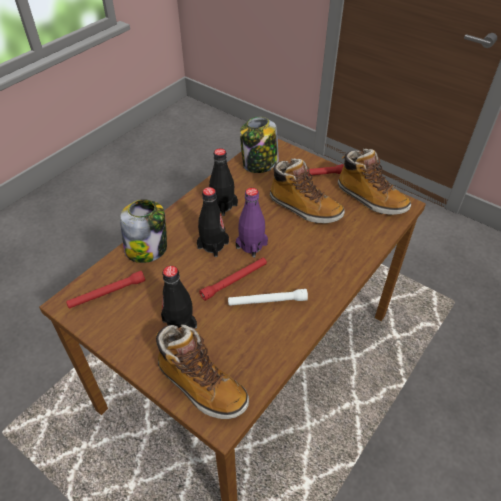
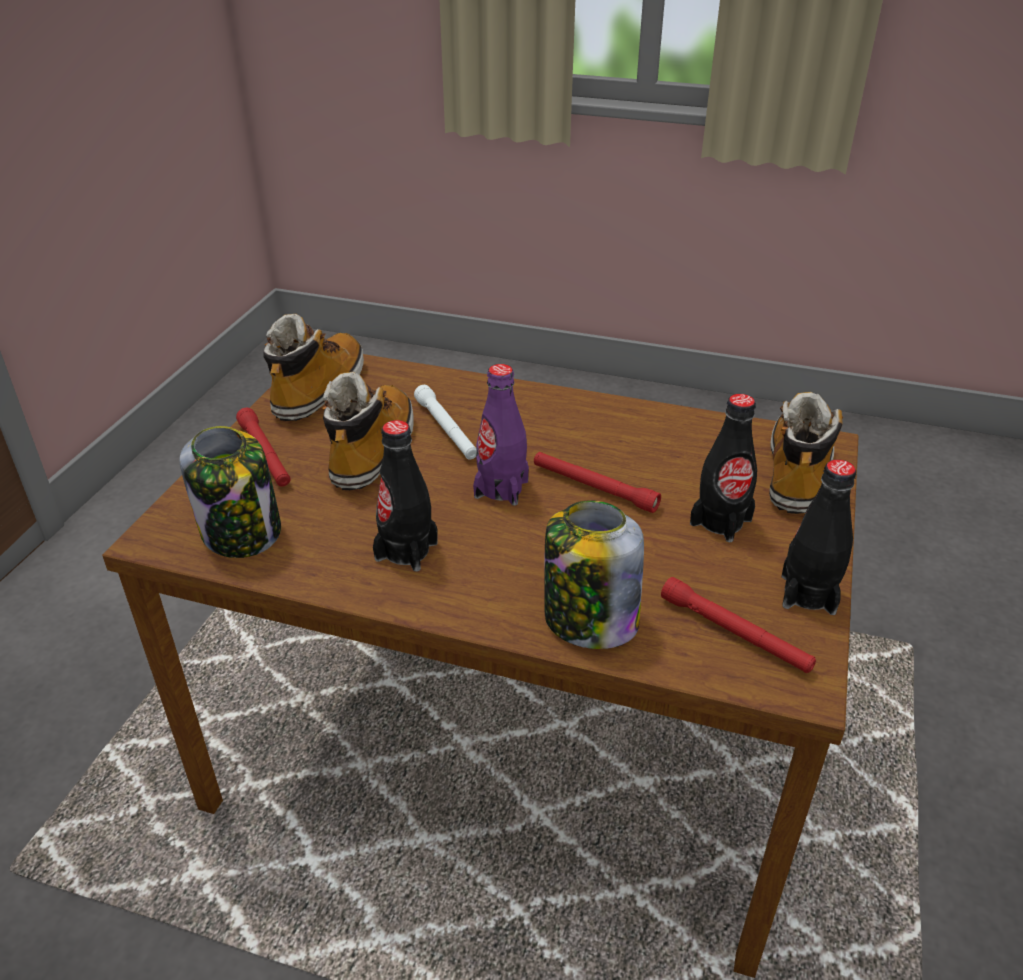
camera: 110 degrees left, 10 degrees down
(213, 245) = (526, 533): black bottle -> black bottle (808, 594)
(267, 301) = (611, 448): white flashlight -> white flashlight (446, 430)

